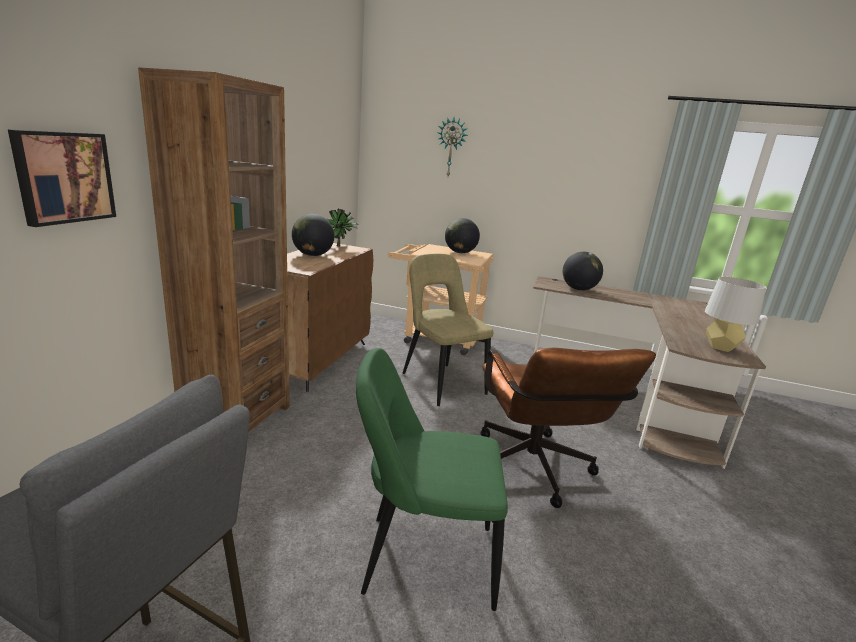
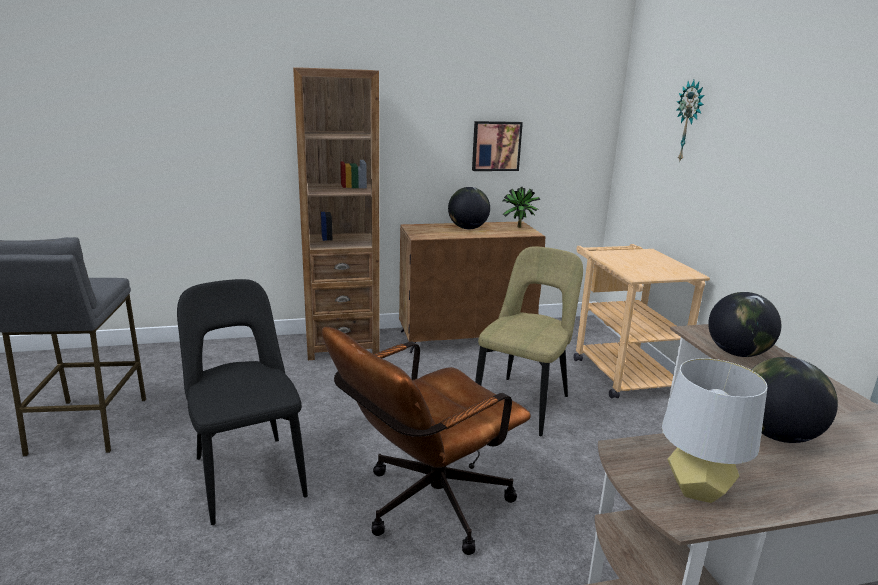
camera: 60 degrees right, 0 degrees up
(63, 177) = (235, 139): picture -> picture (496, 146)
(422, 559) = (248, 474): green chair -> black chair
(460, 252) = (658, 264): globe -> globe (777, 435)

